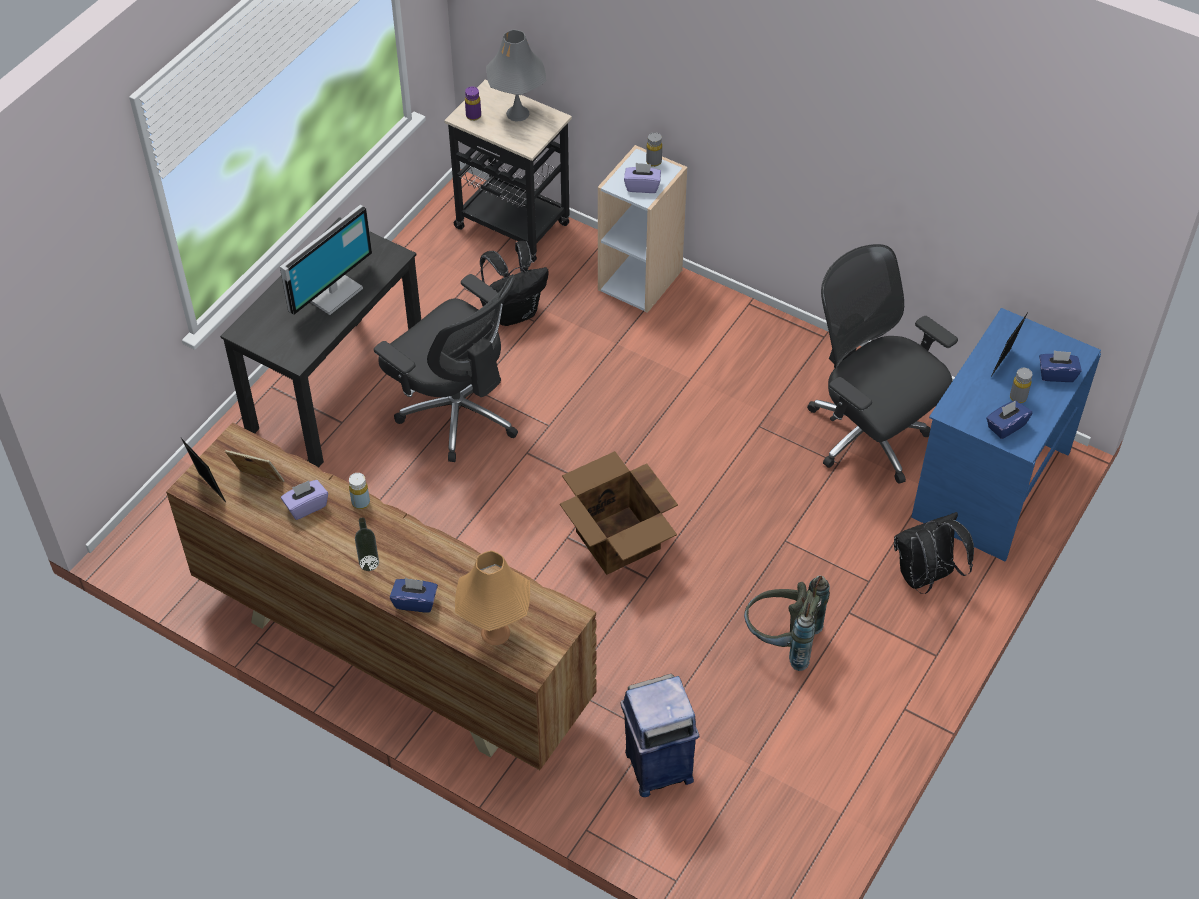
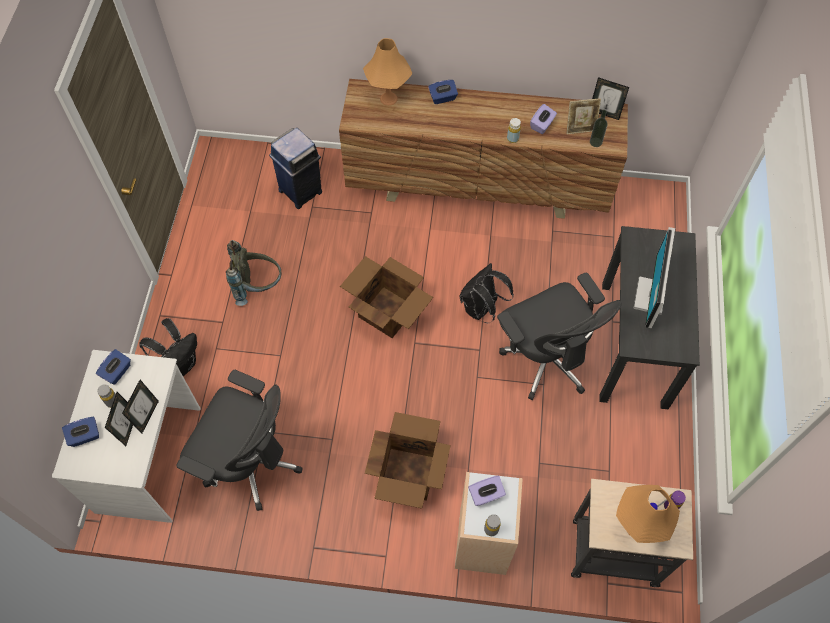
camera: 155 degrees right, 10 degrees up
(369, 563) = (483, 108): bottle -> bottle (595, 142)
(456, 413) = (544, 359): office chair -> office chair turned 135 degrees counterclockwise
(514, 312) = (558, 464): black backpack -> black backpack (481, 309)
(517, 113) = (636, 527): grey table lamp -> orange table lamp
(685, 363) = (408, 473): none -> cardboard box
(979, 369) = (147, 416): none -> picture frame
(989, 483) = (150, 459): blue desk -> white desk

